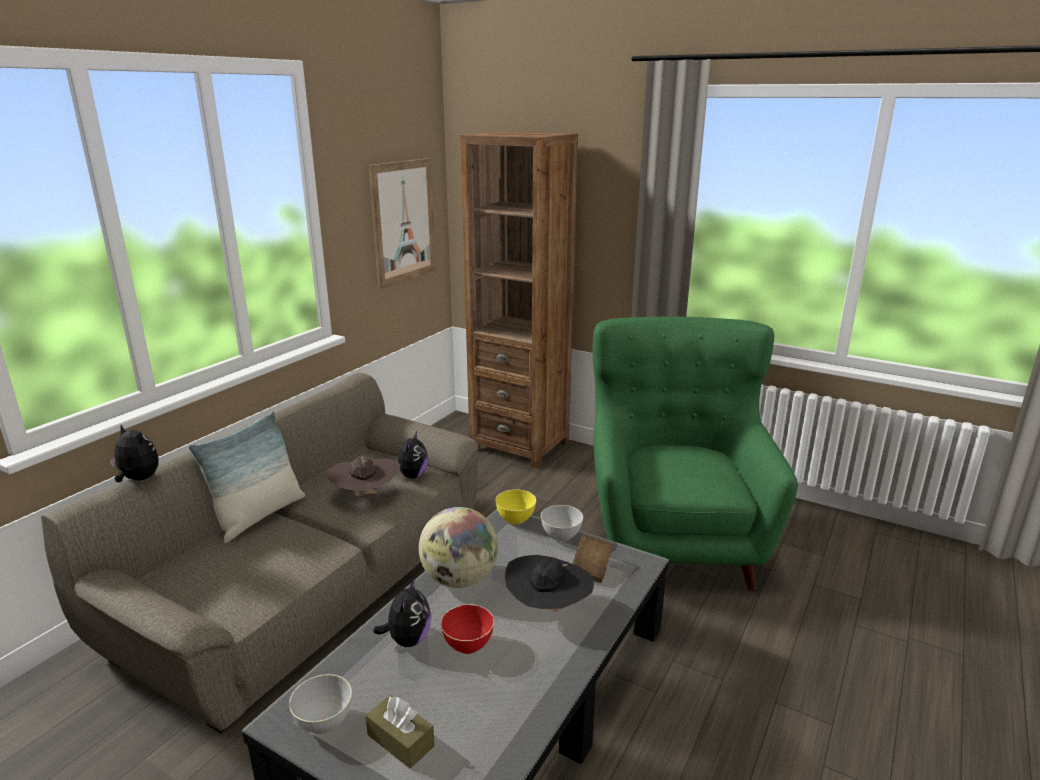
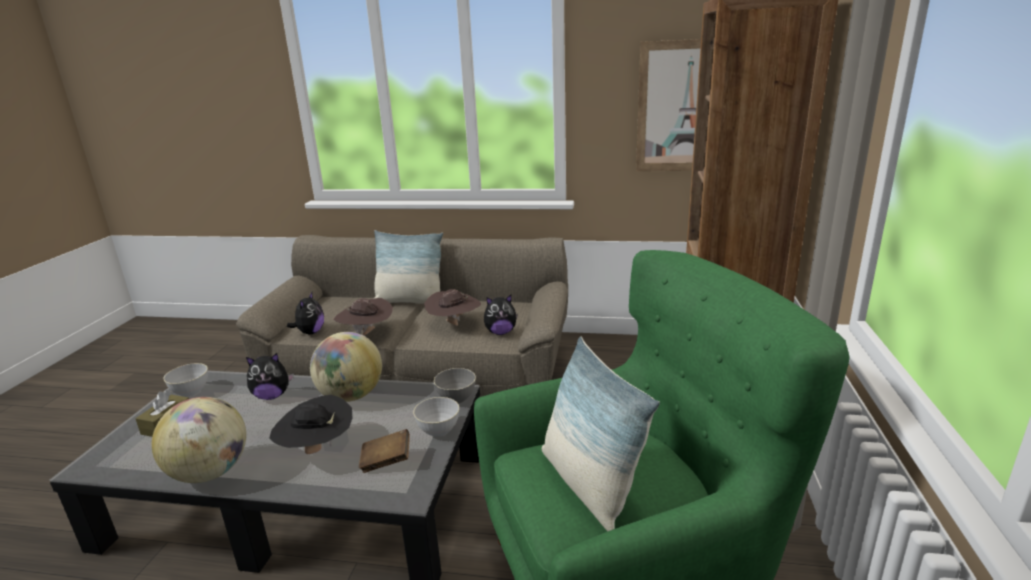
camera: 70 degrees right, 0 degrees up
(138, 479) = (348, 238): plush toy -> plush toy (310, 332)
(319, 555) = (367, 334): none -> brown hat
(468, 645) = (266, 422): red bowl -> none
(516, 519) = (456, 398): yellow bowl -> grey bowl
(544, 688) = (210, 472): none -> globe
(692, 475) = (589, 484): none -> pillow

